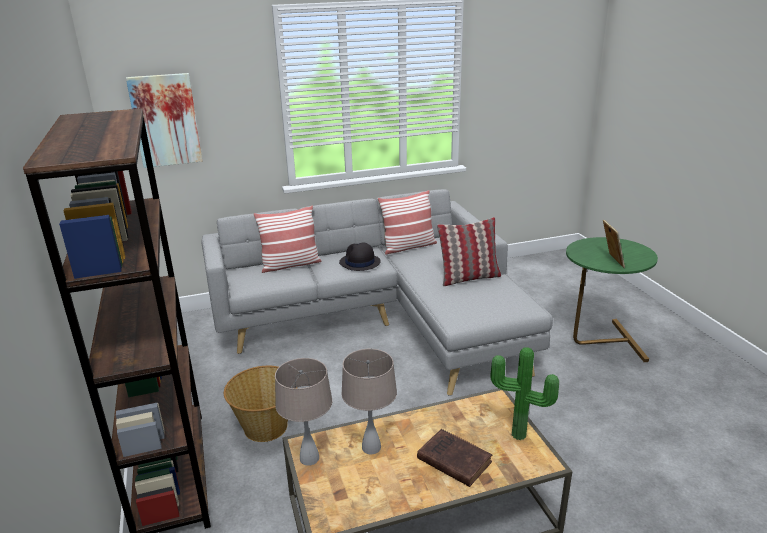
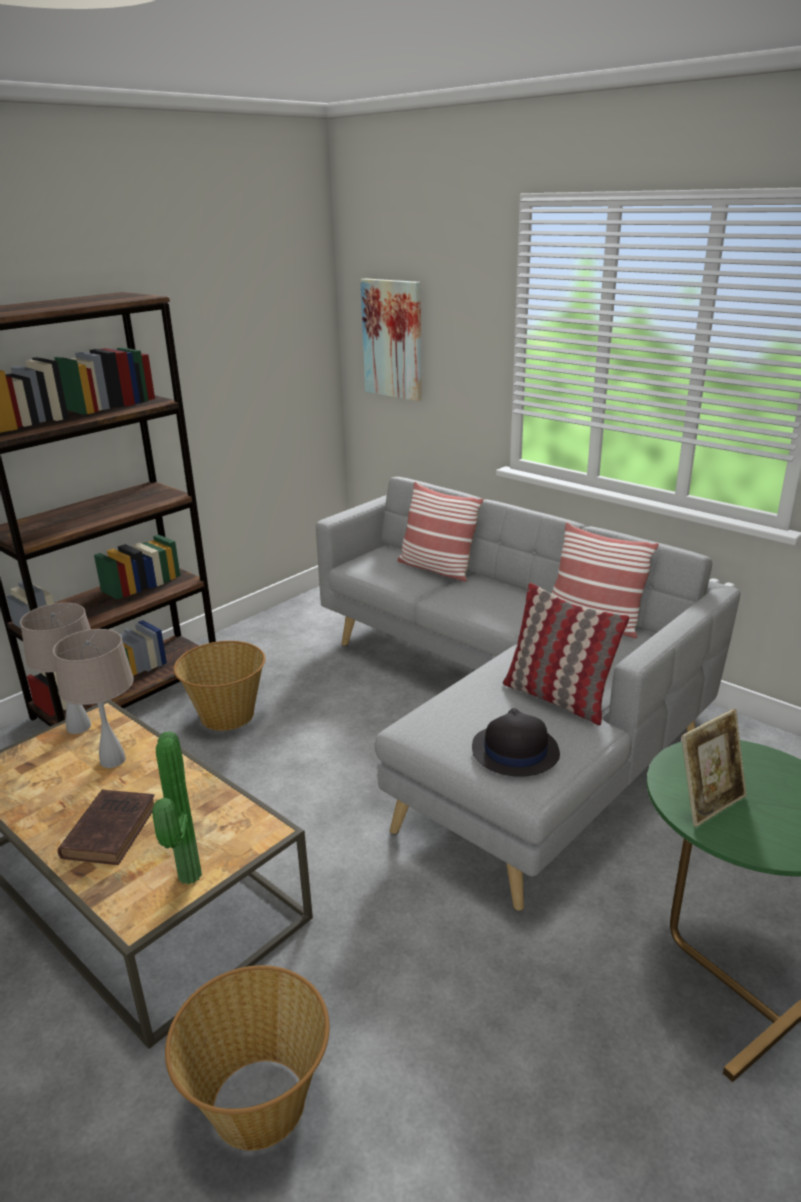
camera: 60 degrees right, 0 degrees up
(359, 263) = (495, 605): black hat -> black hat (514, 751)
(614, 497) = (259, 1105): none -> basket

